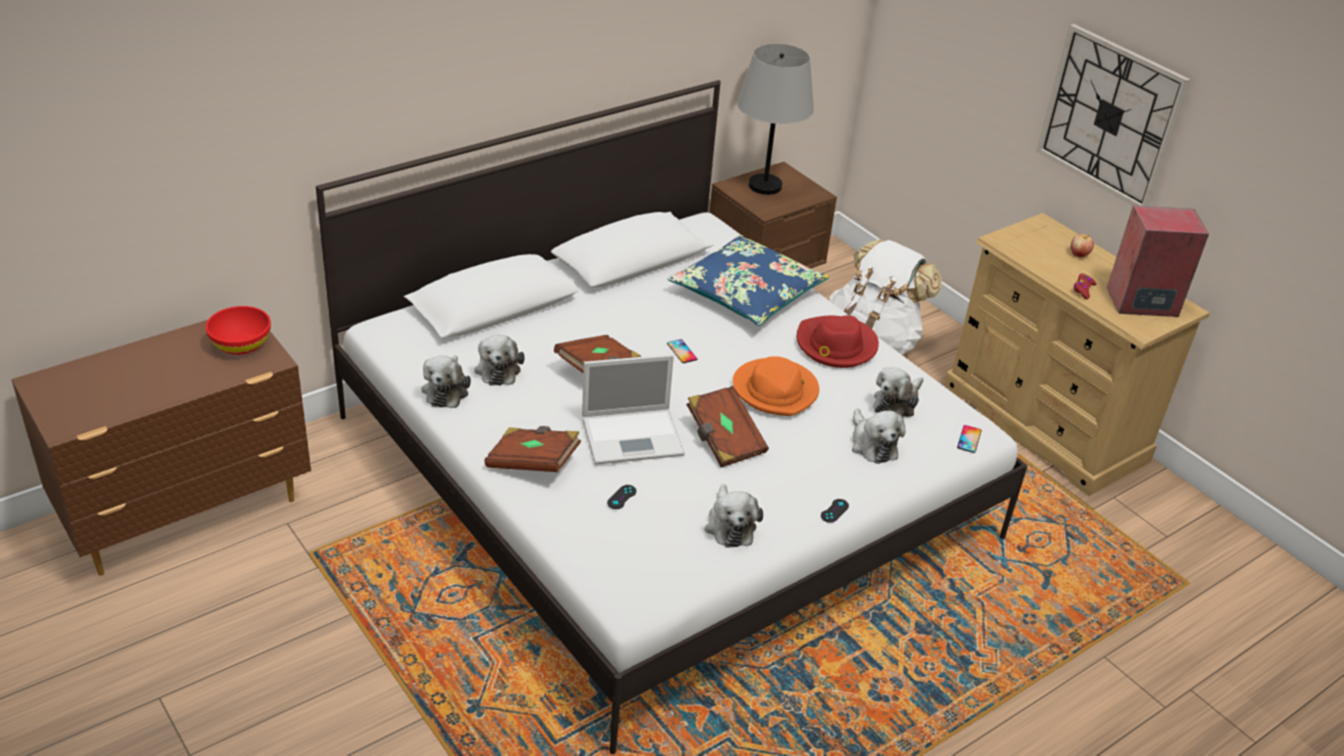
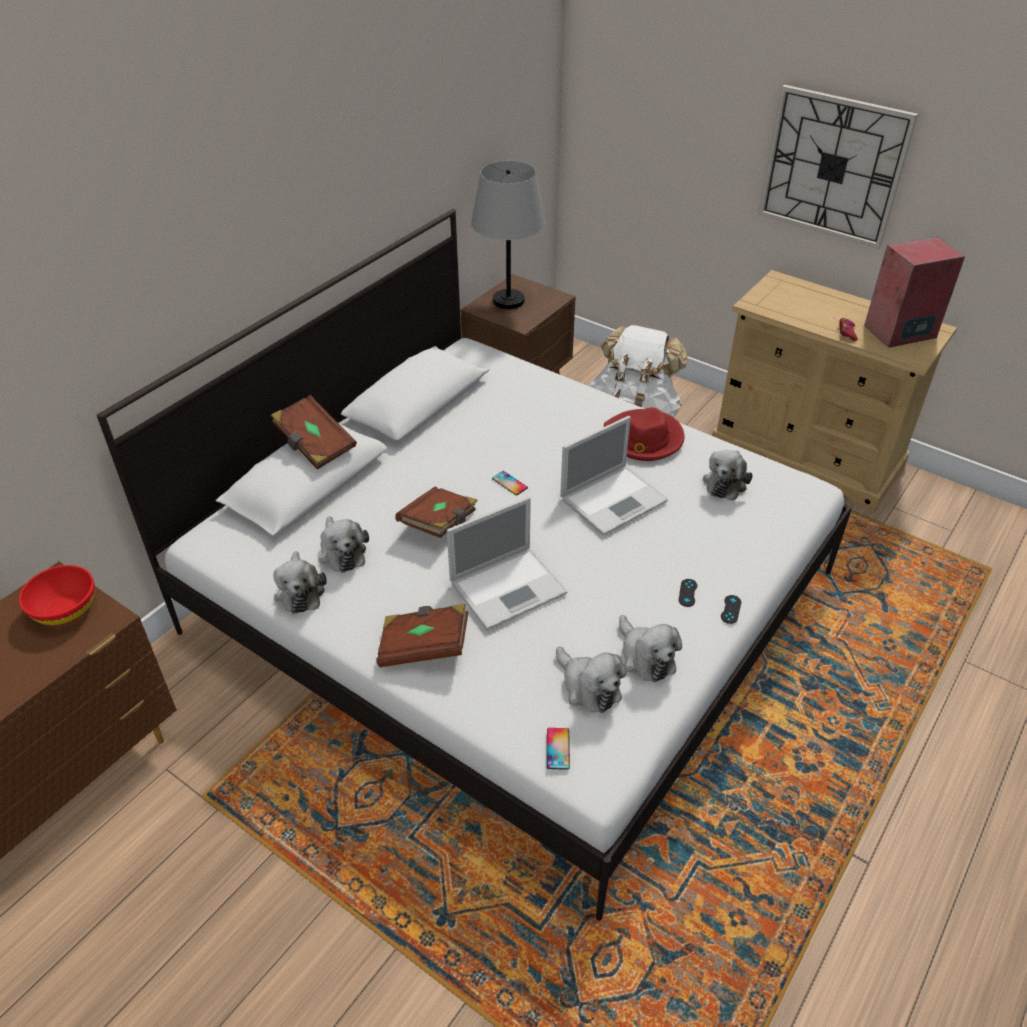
camera: 15 degrees left, 5 degrees up
(621, 497) = (530, 659): black game controller -> black game controller (687, 593)
(724, 439) = (593, 565): brown book -> brown book (314, 445)
(746, 293) = (539, 408): blue pillow -> none
(776, 390) = (614, 499): orange hat -> laptop
(872, 444) = (727, 529): plush toy -> plush toy (588, 687)
(969, 439) = (805, 499): phone -> phone (558, 748)
(1079, 254) = (823, 301): apple -> none

